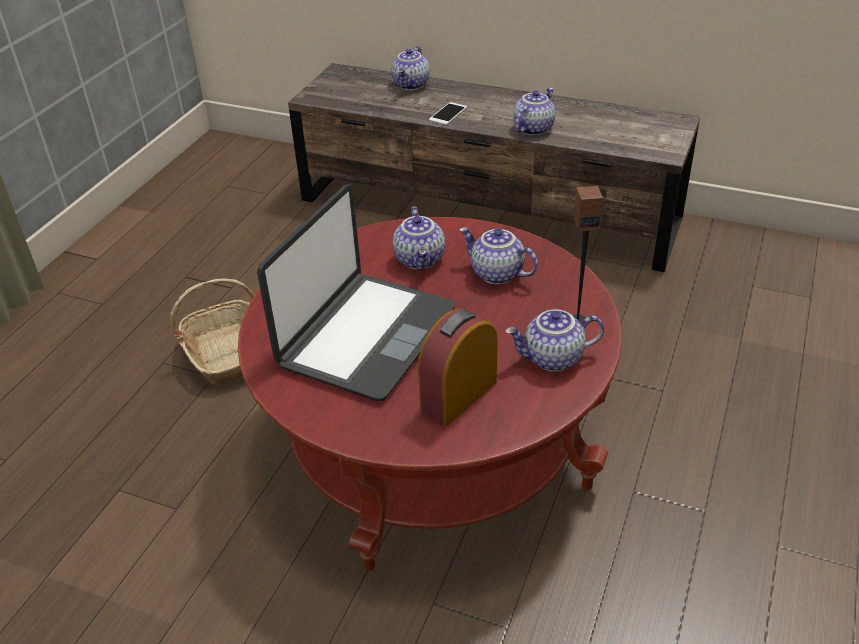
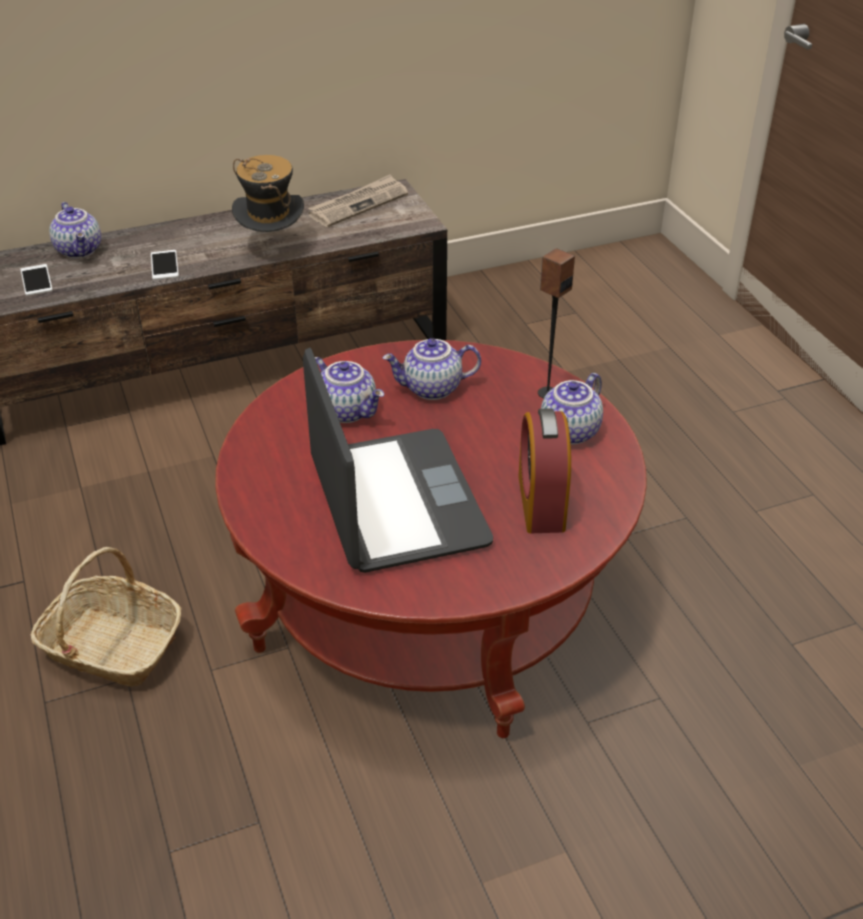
camera: 45 degrees left, 0 degrees up
(364, 94) = (36, 280): none -> phone
(532, 128) = (272, 246): teapot -> hat
(636, 122) = (358, 204): none -> newspaper

